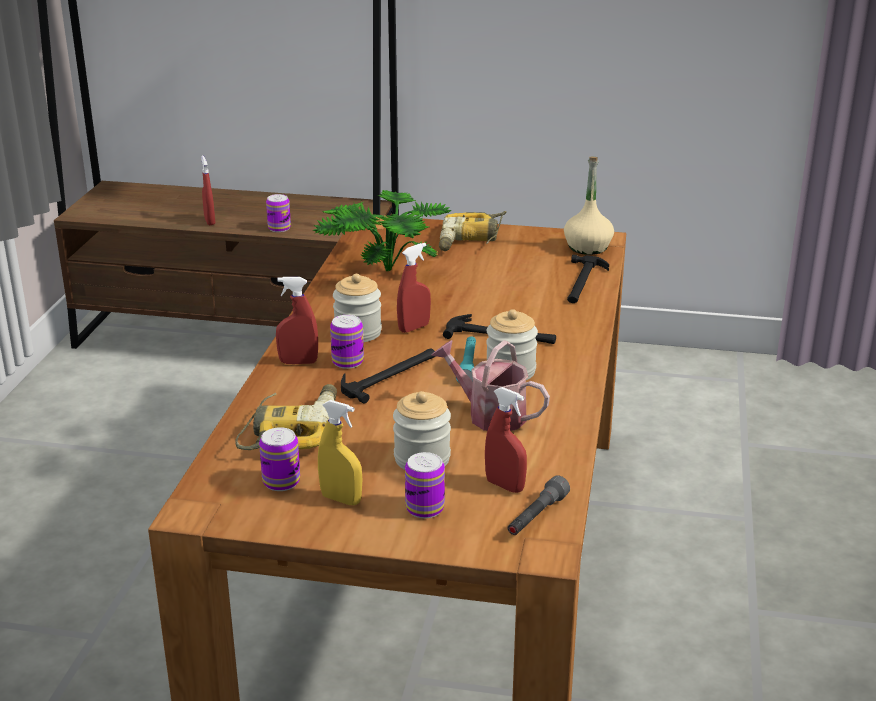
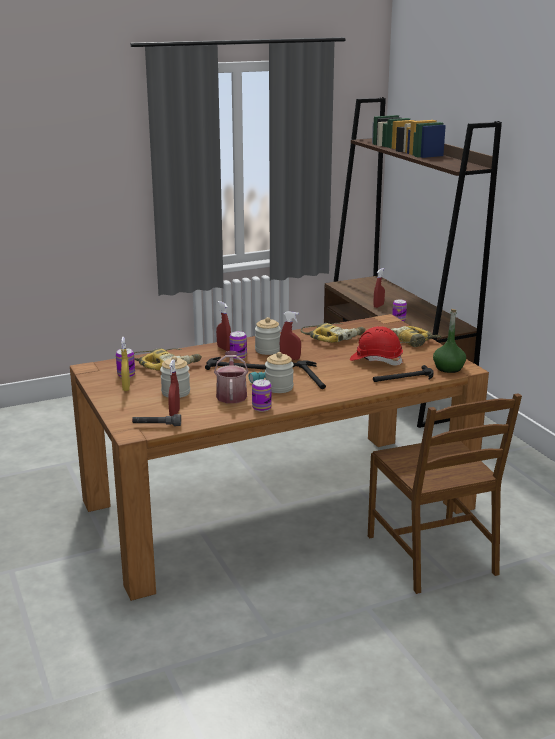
camera: 55 degrees right, 5 degrees down
(381, 274) = (334, 337): potted plant -> power drill
(425, 508) = (138, 404): can -> can (261, 407)
(503, 277) = (376, 360): none -> red hard hat
(587, 247) = (448, 368): beige bottle -> green bottle
(681, 507) = (433, 555): none -> brown chair

